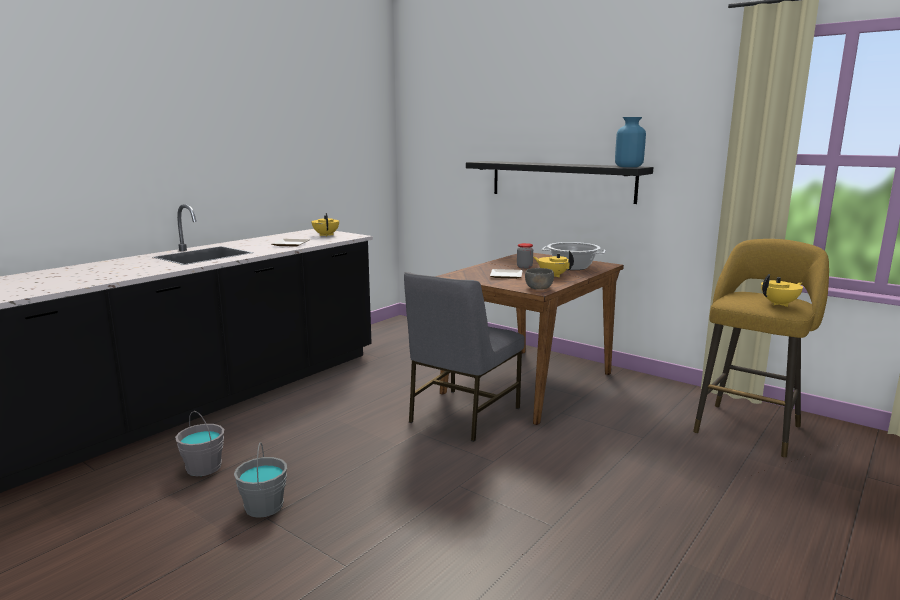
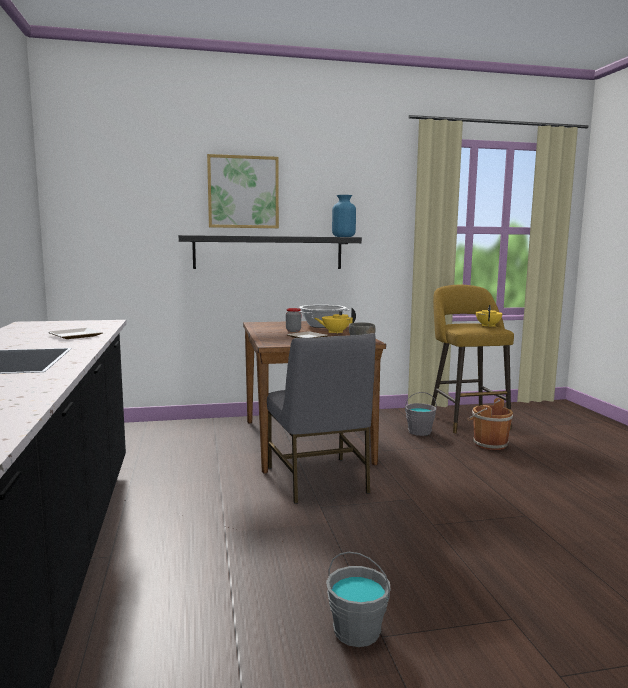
camera: 50 degrees left, 5 degrees down
(204, 467) = (209, 647): grey bucket -> grey bucket (419, 431)
(326, 235) = (70, 324): yellow teapot -> none
(540, 116) = (243, 192): none -> picture
(705, 457) = (488, 444): none -> brown bucket

